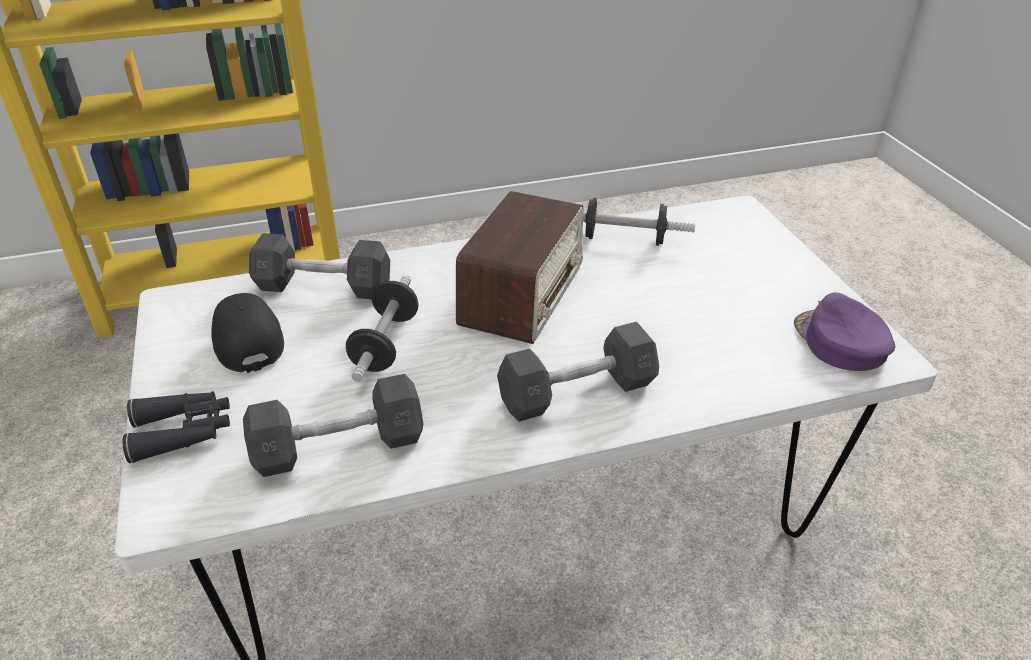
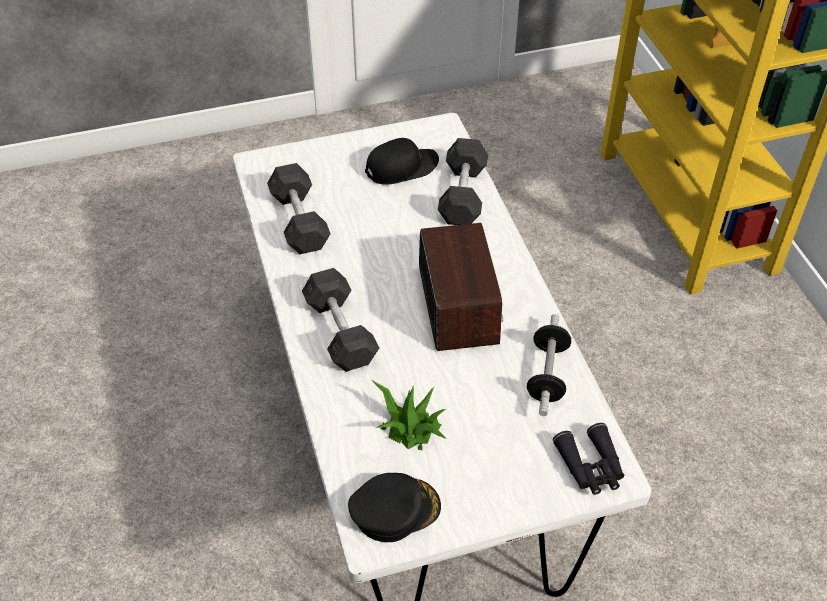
camera: 90 degrees right, 10 degrees up
(183, 432) = (317, 158): black binoculars -> black binoculars (591, 467)
(385, 344) = (396, 232): dumbbell -> none
(522, 294) = (458, 304): radio -> radio turned 120 degrees counterclockwise
(720, 331) = (410, 426): none -> potted plant
(839, 342) = (394, 509): purple cap -> black cap

